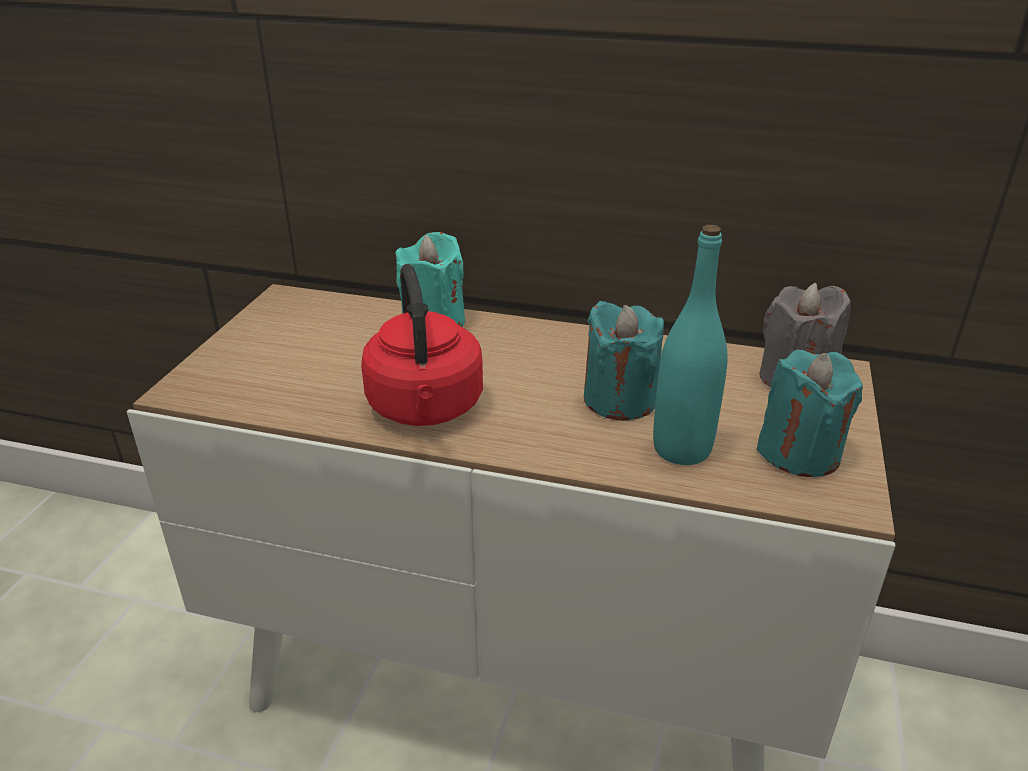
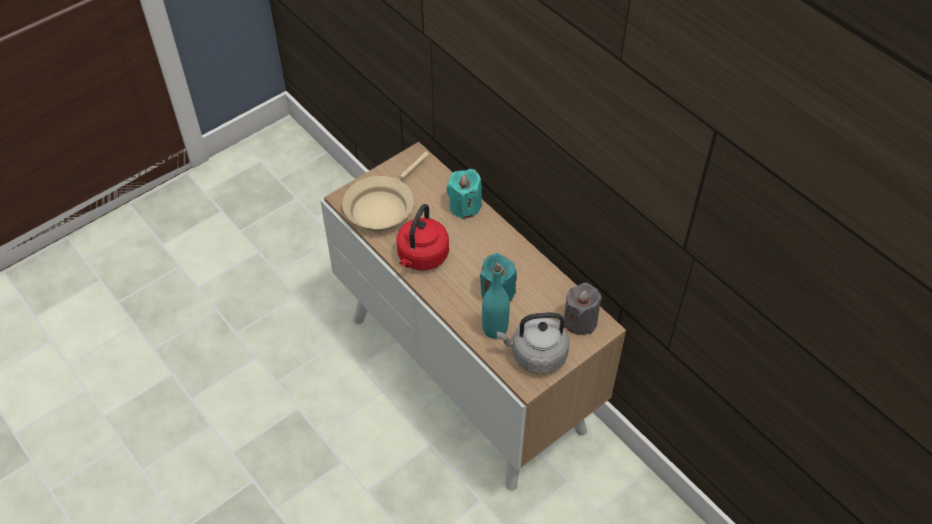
camera: 35 degrees right, 20 degrees up
(276, 373) = (382, 206): none -> beige frying pan
(799, 453) = (535, 355): turquoise candle -> grey kettle

